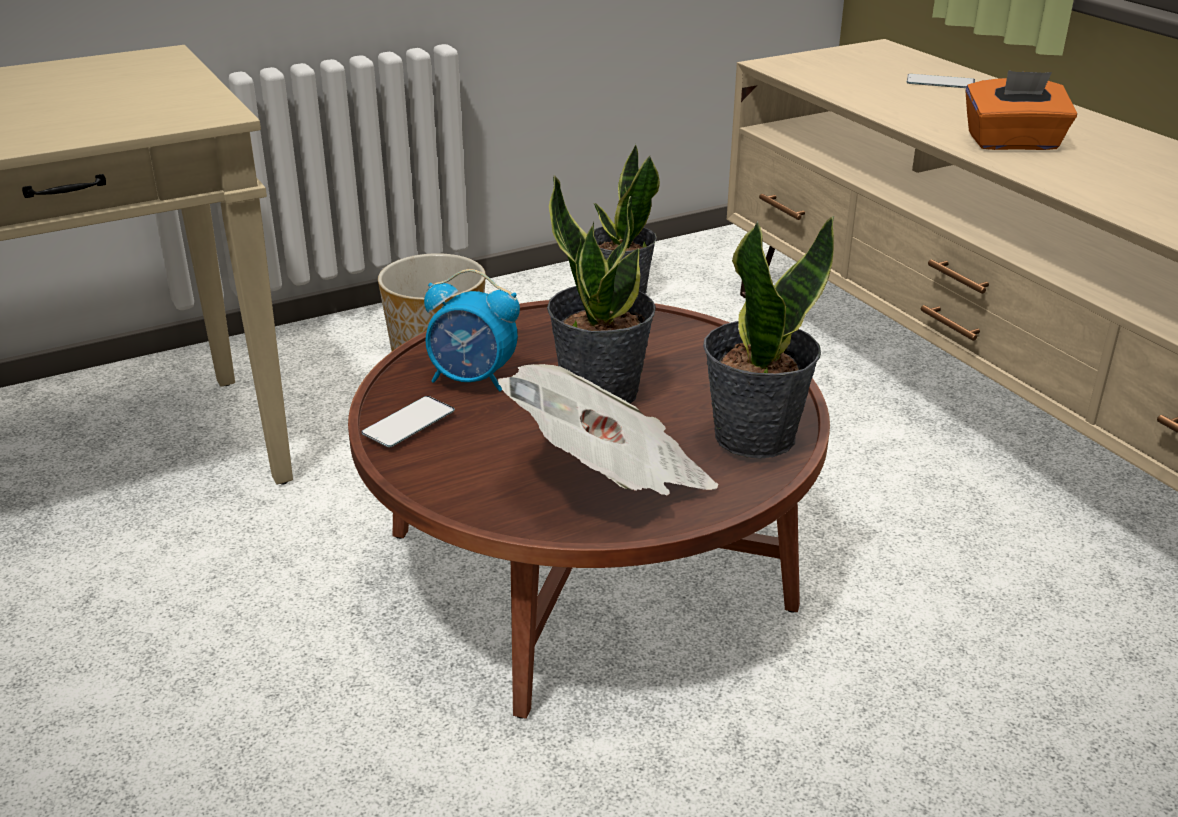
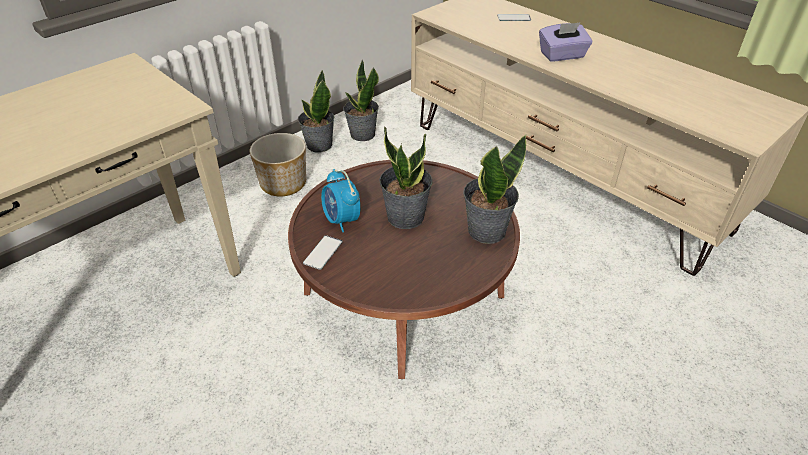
camera: 15 degrees left, 10 degrees up
(473, 380) = (342, 220): alarm clock -> alarm clock turned 60 degrees clockwise
(530, 301) = (319, 145): none -> potted plant
(611, 478) = (431, 266): newspaper -> none
(1013, 143) = (562, 55): orange tissue box -> purple tissue box

